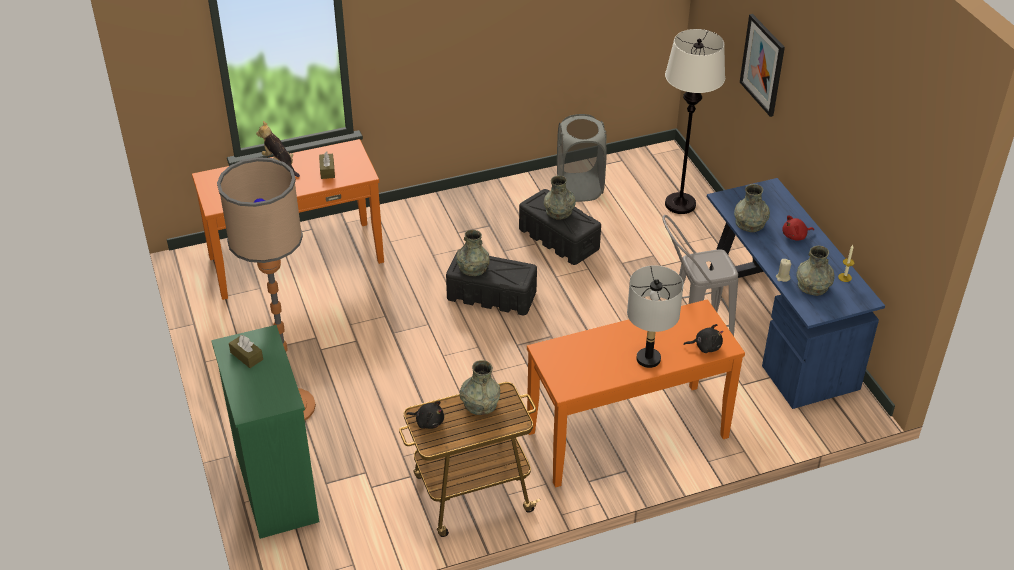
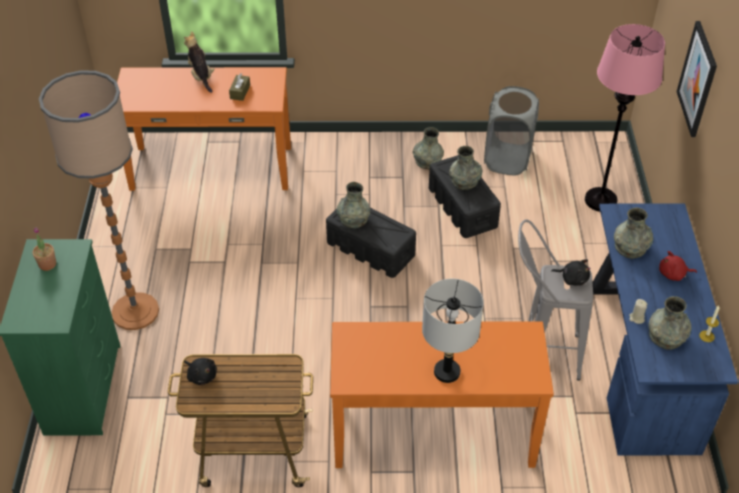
camera: 20 degrees right, 5 degrees up
(246, 356) = (47, 264): brown tissue box -> potted plant
(480, 403) = (260, 371): grey vase -> grey vase (427, 161)
(680, 204) = (600, 200): white floor lamp -> pink floor lamp
(705, 346) = (514, 375): black plush toy -> black plush toy (572, 278)

